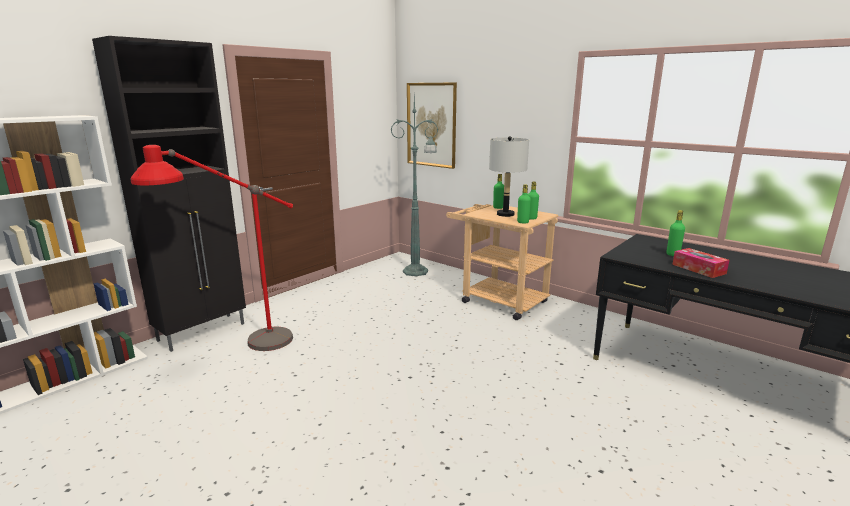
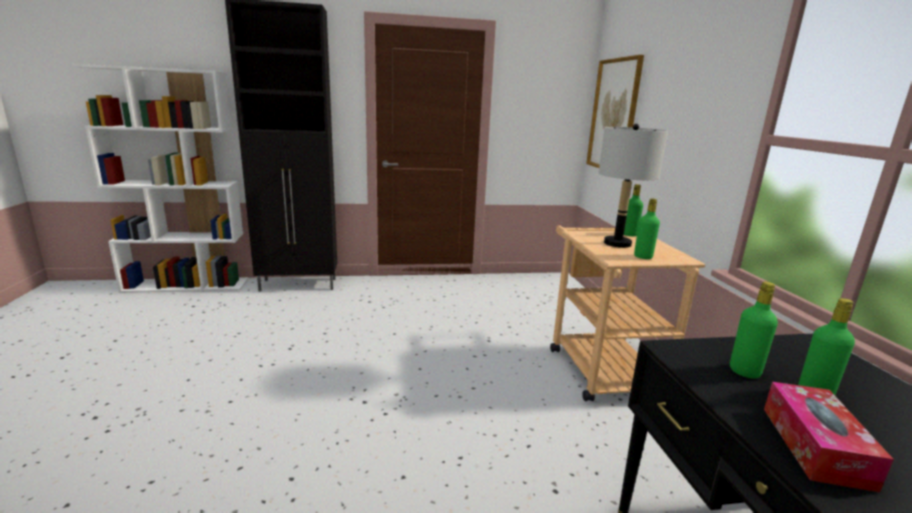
camera: 40 degrees right, 0 degrees up
(240, 351) = (293, 310): red floor lamp -> none
(417, 271) = (553, 298): green floor lamp -> none
(523, 222) = (616, 258): green bottle -> green bottle (744, 371)

